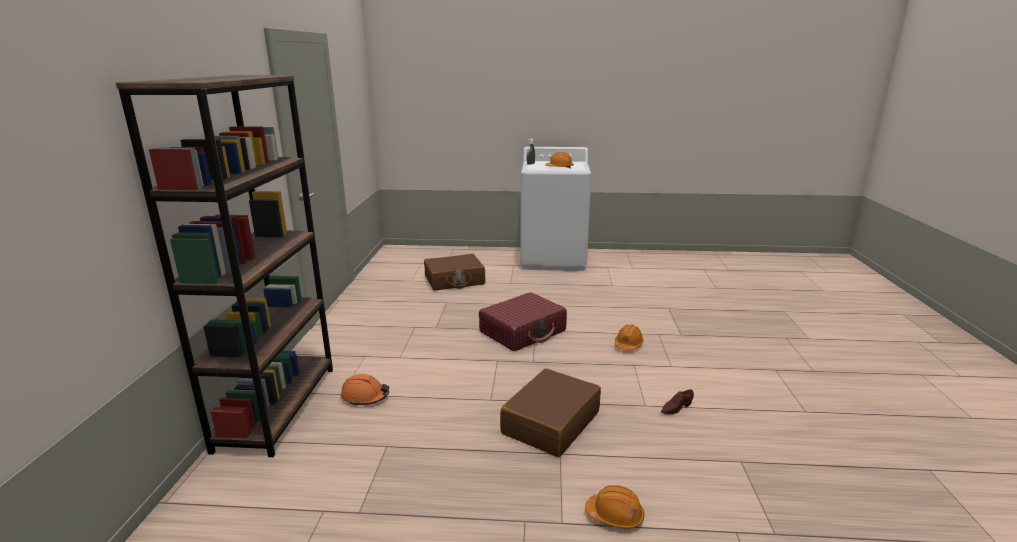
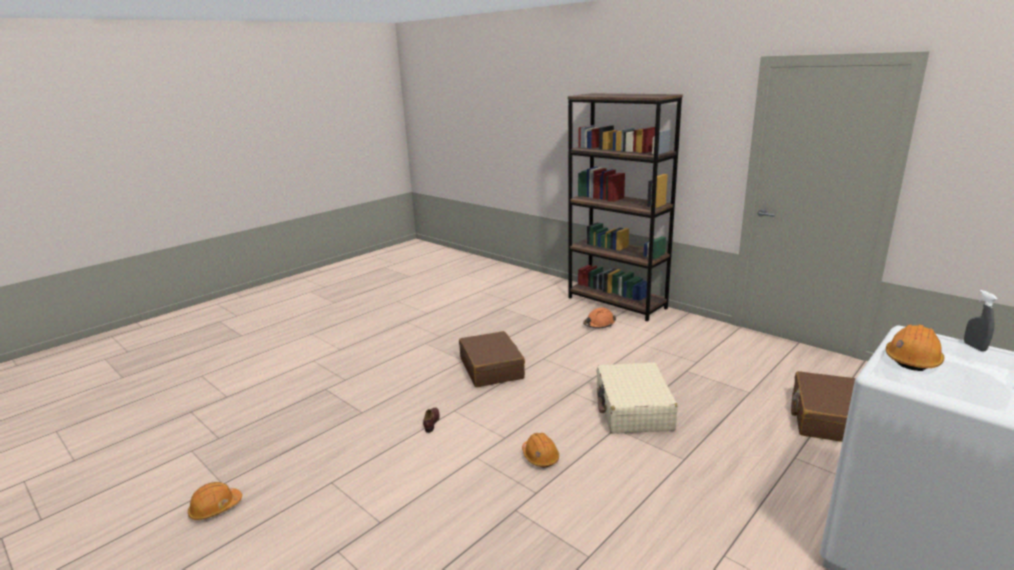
camera: 130 degrees right, 0 degrees up
(523, 331) = (633, 409): red suitcase -> beige suitcase
(615, 515) = (406, 356): orange hard hat -> orange hard hat (215, 508)

